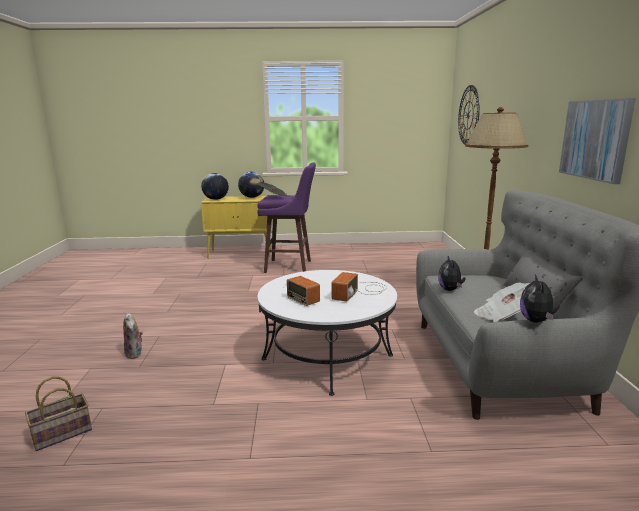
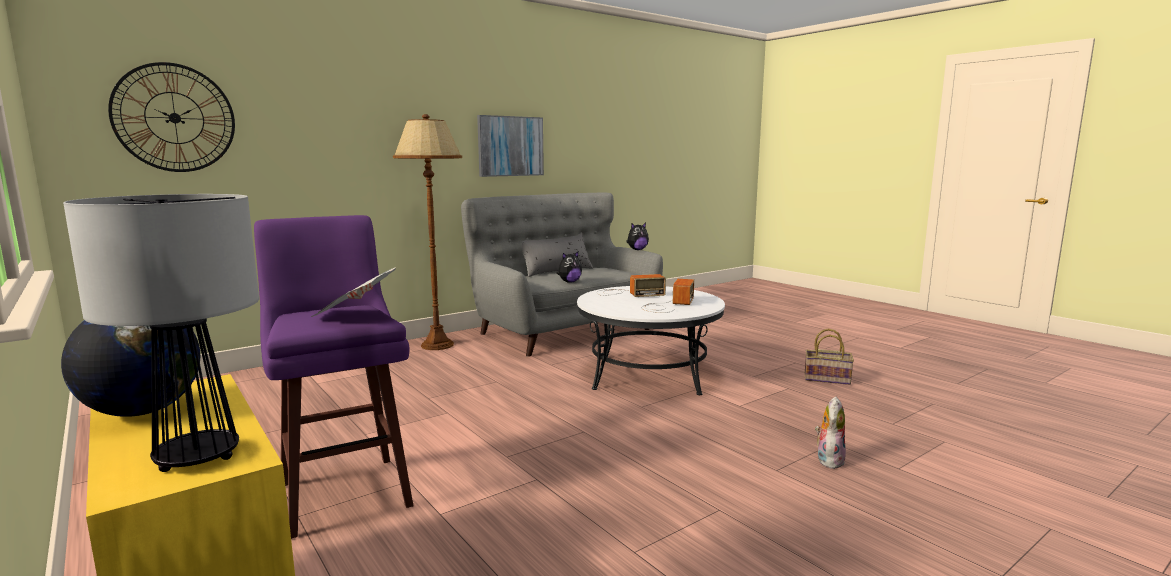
camera: 125 degrees left, 5 degrees down
(61, 434) = (937, 420): basket -> basket (828, 378)
(216, 199) = (199, 458): globe -> table lamp
(504, 315) = (601, 271): newspaper -> none

